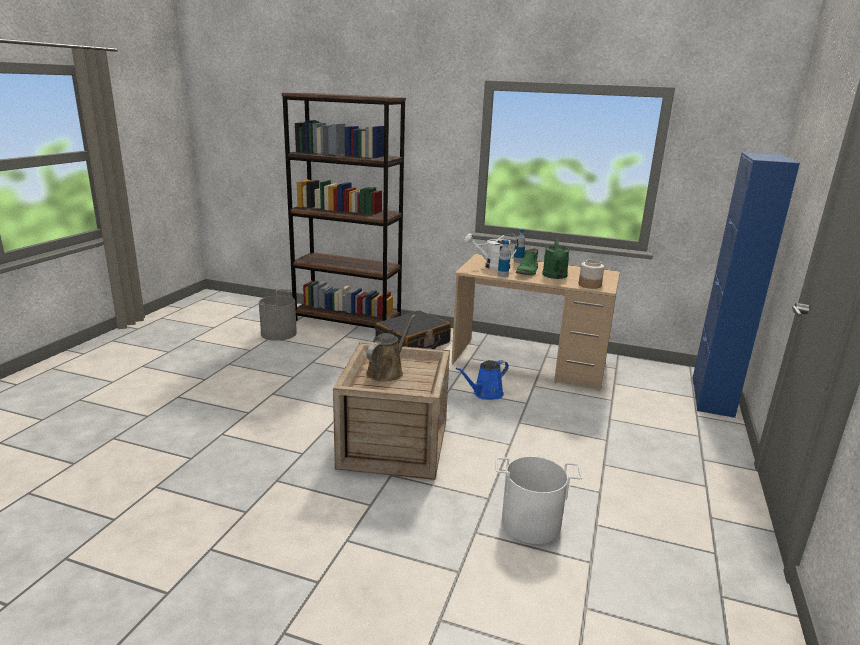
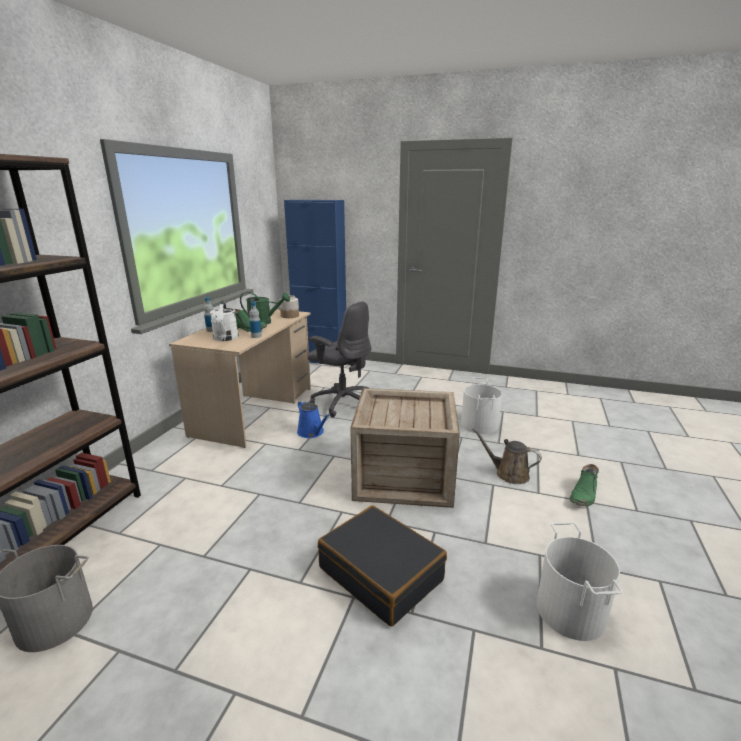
camera: 90 degrees left, 0 degrees up
(175, 511) = (569, 611): none -> white bucket
(331, 585) = (584, 495): none -> green boot
(387, 372) = (400, 418): brown watering can -> brown watering can (508, 474)
(413, 343) = (177, 472): black suitcase -> black suitcase (381, 573)
(569, 412) = (342, 402): none -> grey office chair

